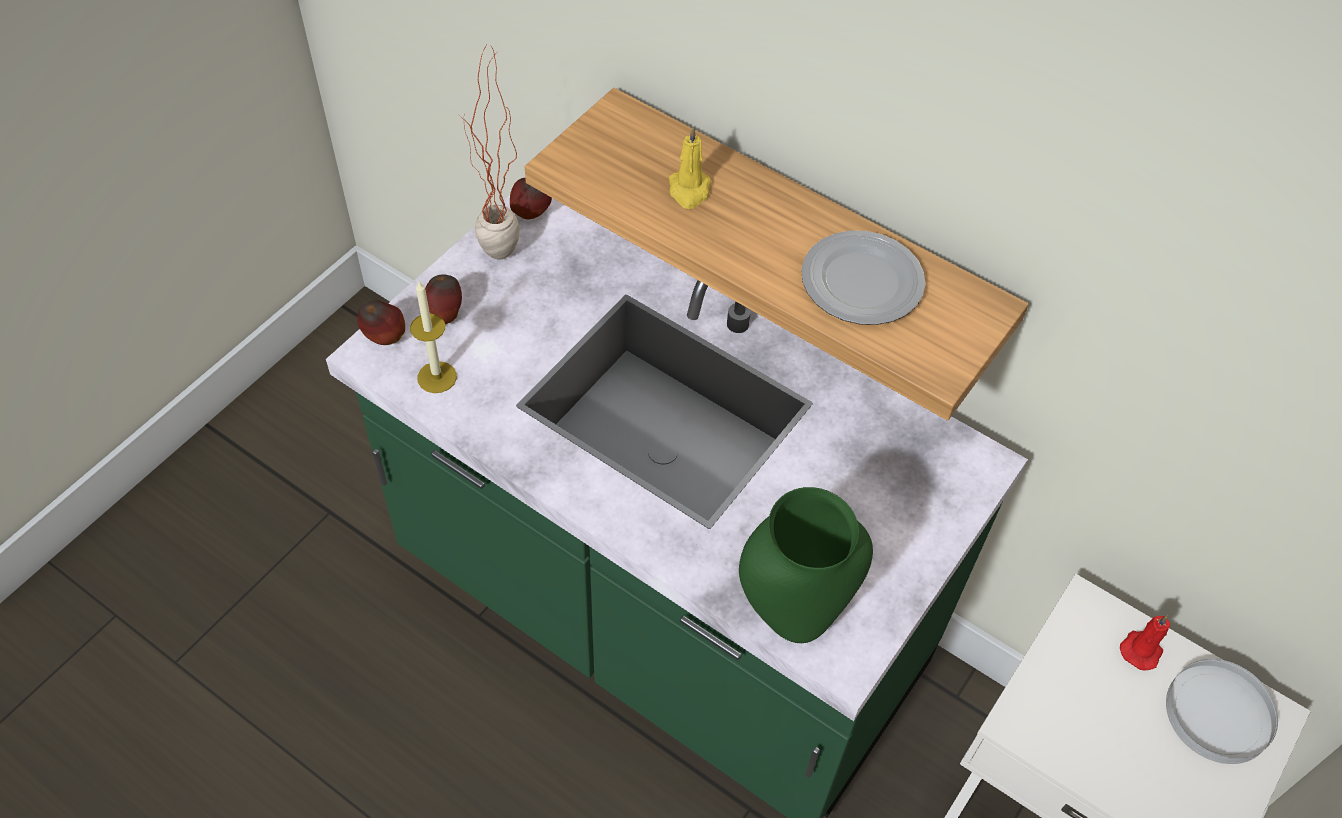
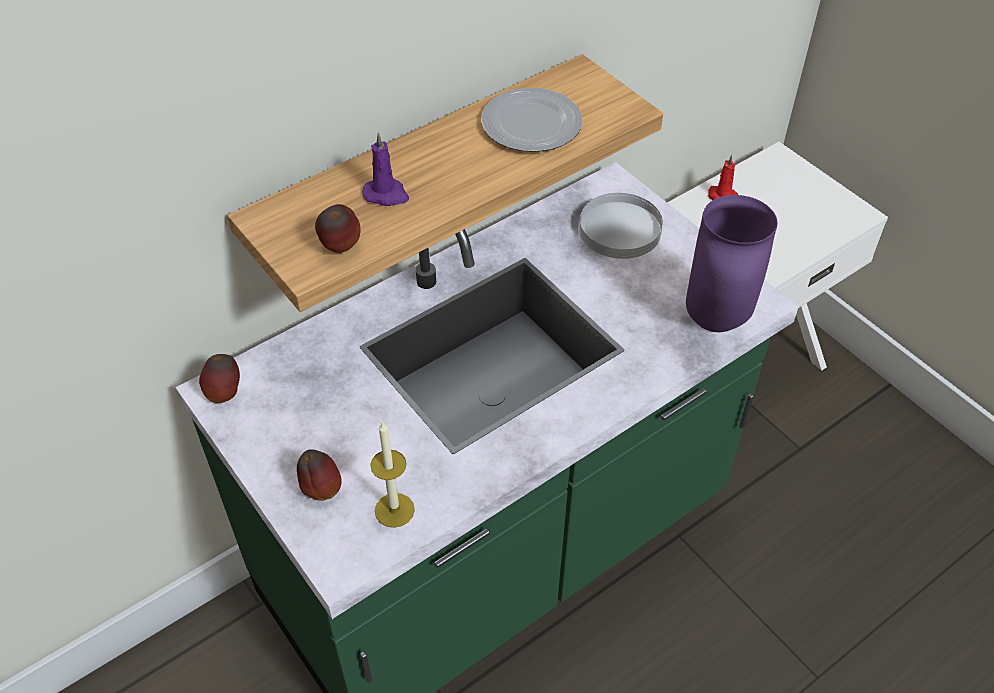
camera: 70 degrees left, 5 degrees down
(385, 338) = (326, 546): apple -> apple (340, 248)
(500, 263) = (275, 431): potted plant -> none
(689, 190) = (386, 194): yellow candle -> purple candle
(792, 614) = (713, 320): green vase -> purple vase
(1217, 714) = (774, 179): white plate -> white plate (620, 230)

